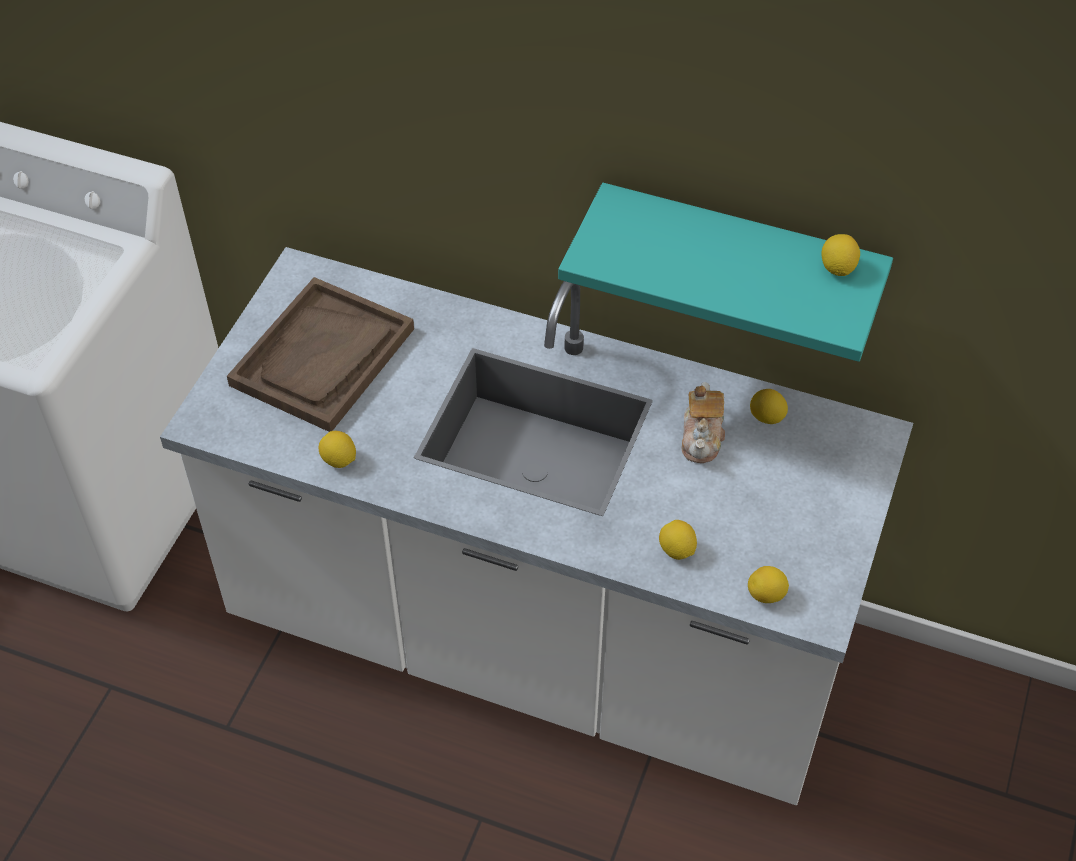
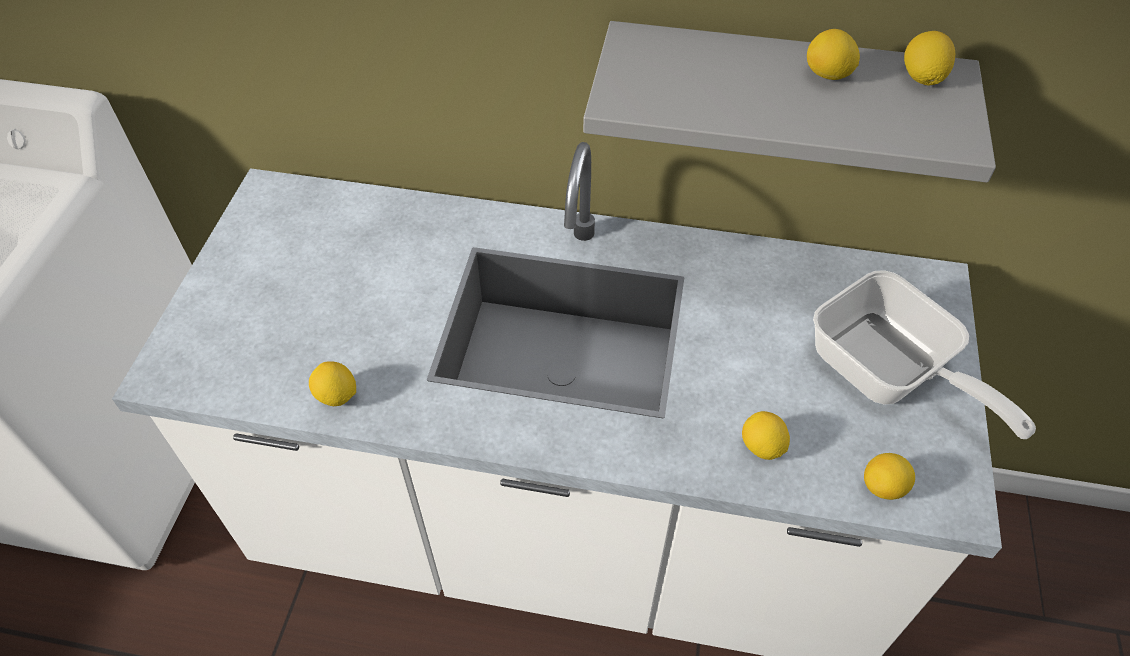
camera: 10 degrees left, 0 degrees up
(323, 357) = (304, 279): brown tray -> none
(702, 437) = (750, 310): teapot -> none
(739, 258) = (777, 96): turquoise shelf -> grey shelf
(766, 417) = (812, 279): lemon -> lemon (827, 75)
(804, 508) = (888, 374): none -> frying pan

